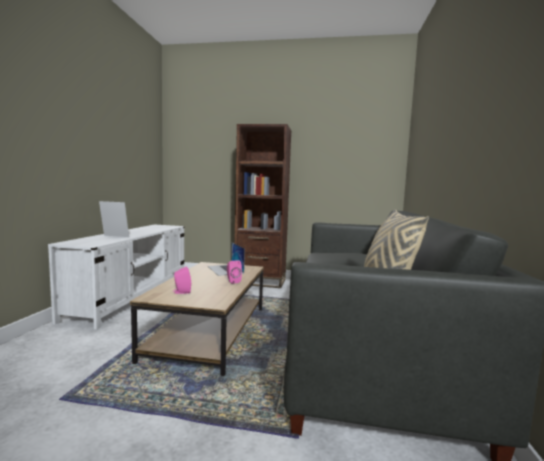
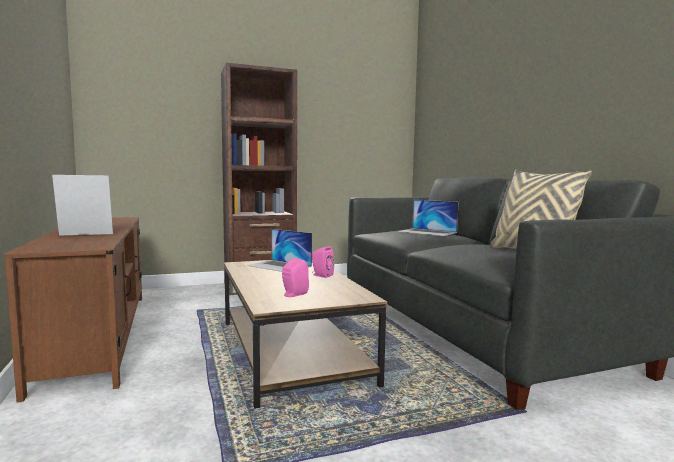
camera: 30 degrees left, 0 degrees up
(133, 295) = (98, 335): white tv stand -> brown tv stand
(346, 257) = (427, 232): none -> laptop

